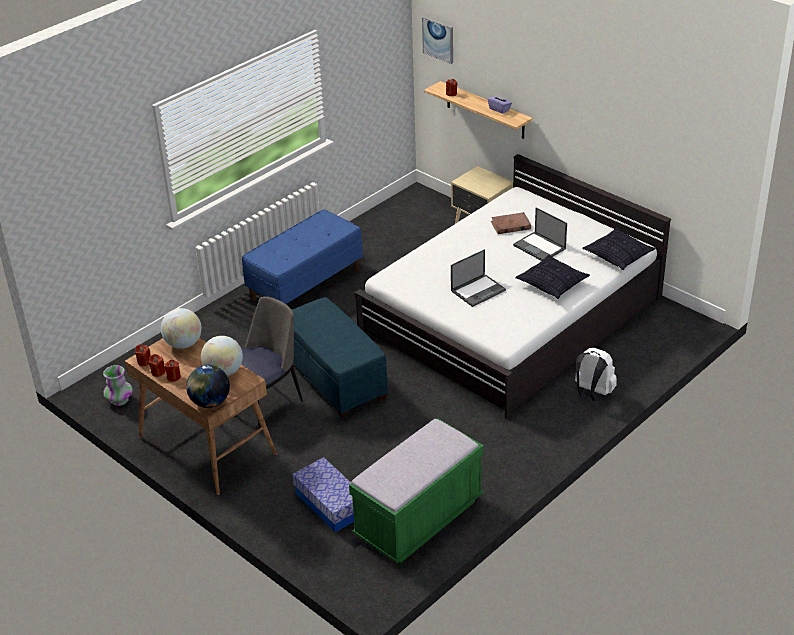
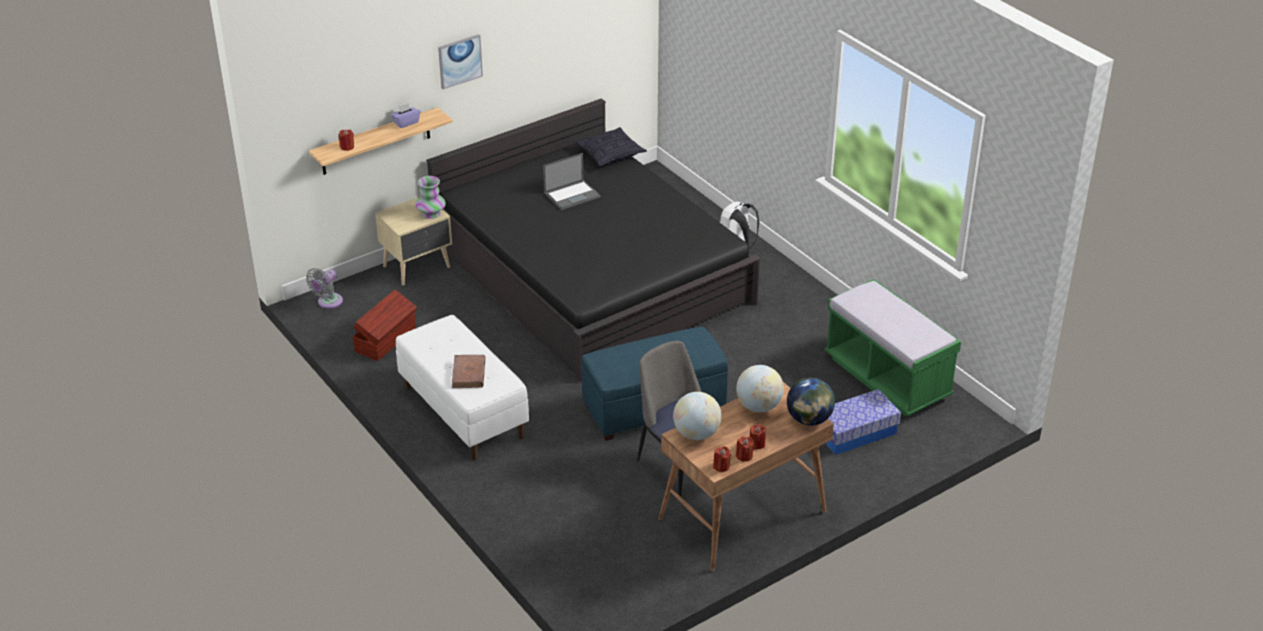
camera: 80 degrees left, 0 degrees up
(120, 400) = (635, 587): vase -> vase (431, 214)
(305, 284) = (462, 412): blue bench -> white bench
(383, 233) = (386, 340): none -> brown storage box
(419, 199) = (328, 302): none -> grey fan
(438, 39) = (299, 102): picture -> picture (459, 61)
(478, 290) = (633, 243): laptop -> none
(510, 225) = (522, 206): brown book -> brown book (469, 374)
(512, 314) = (591, 273): white bed -> black bed
(552, 284) = (641, 199): pillow -> none

